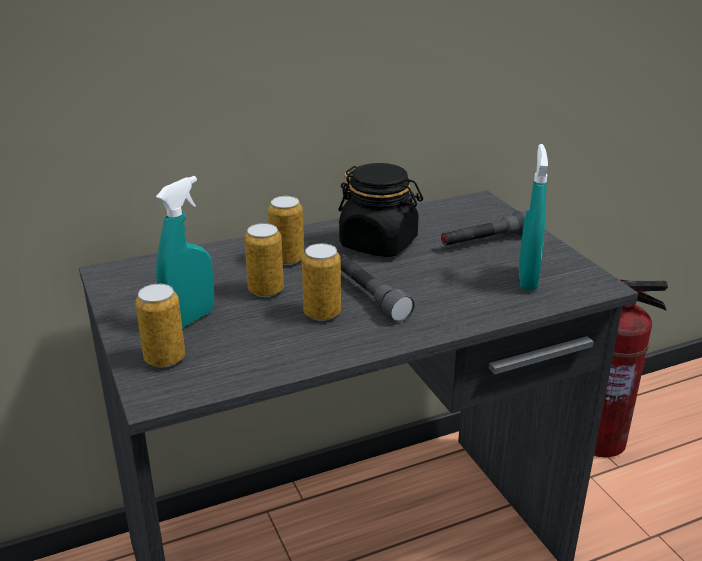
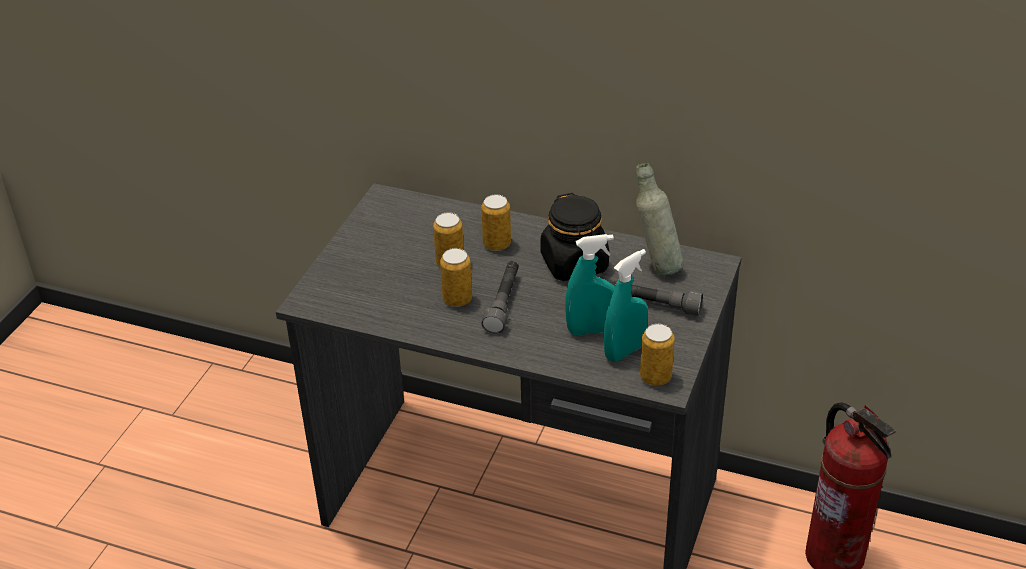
camera: 45 degrees right, 10 degrees up
(164, 358) = (337, 280): can -> can (655, 377)
(190, 319) = (382, 260): turquoise spray bottle -> turquoise spray bottle (591, 330)
(443, 219) = (656, 266): none -> grey bottle

